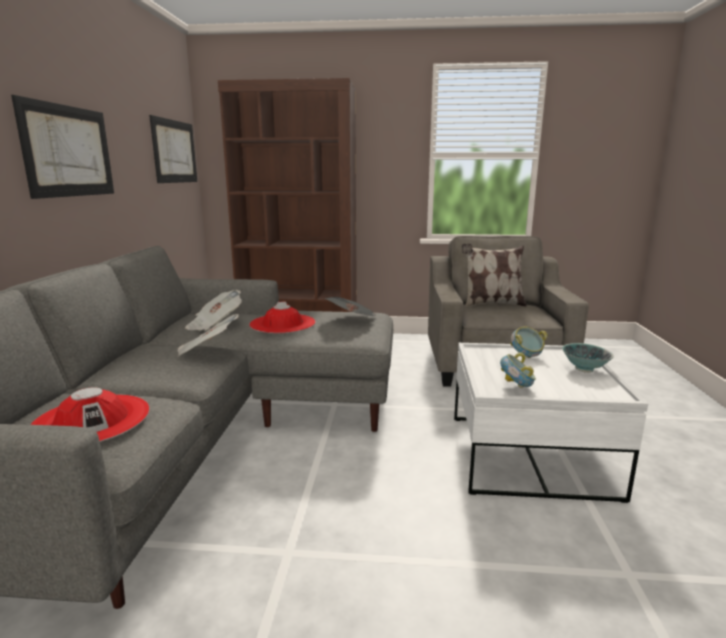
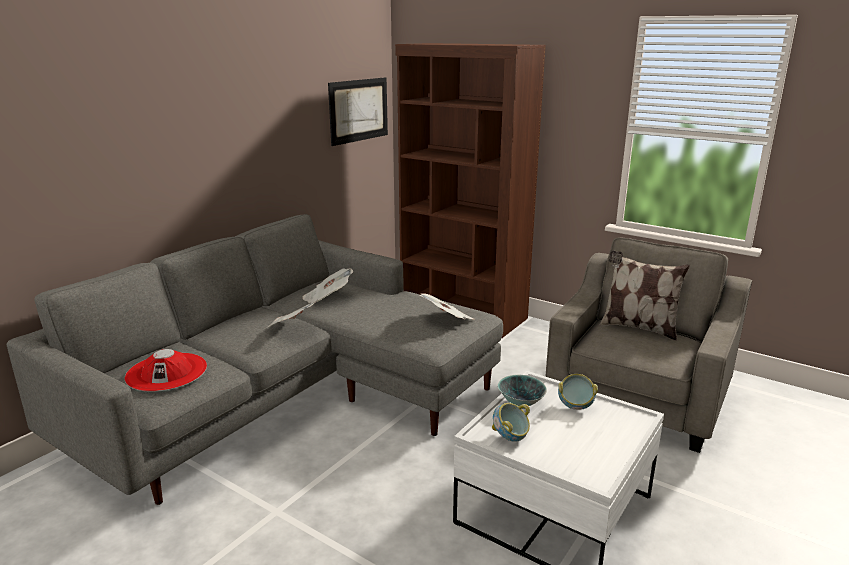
camera: 30 degrees right, 5 degrees up
(69, 151) = (231, 137): picture -> none
(282, 324) = (380, 310): red hat -> none
(584, 369) = (613, 440): bowl -> bowl (520, 404)

